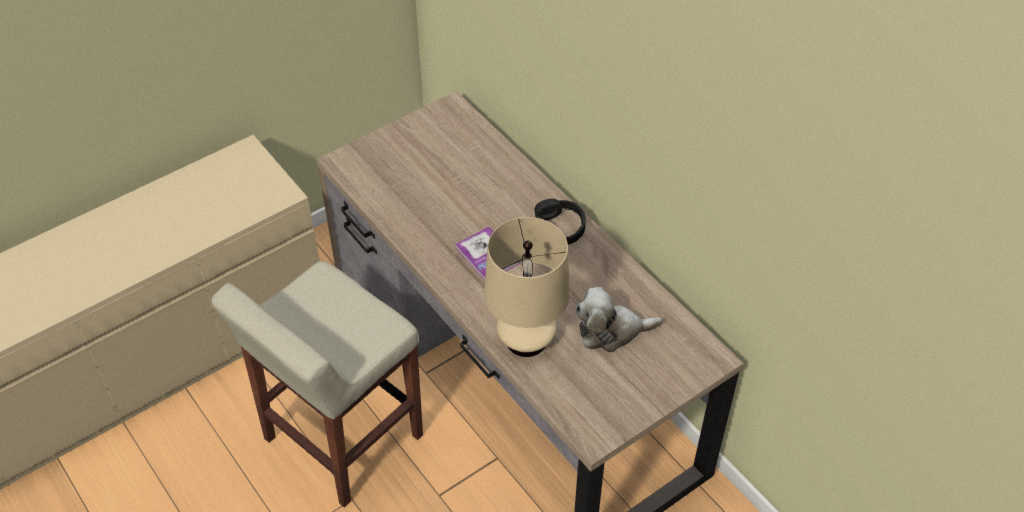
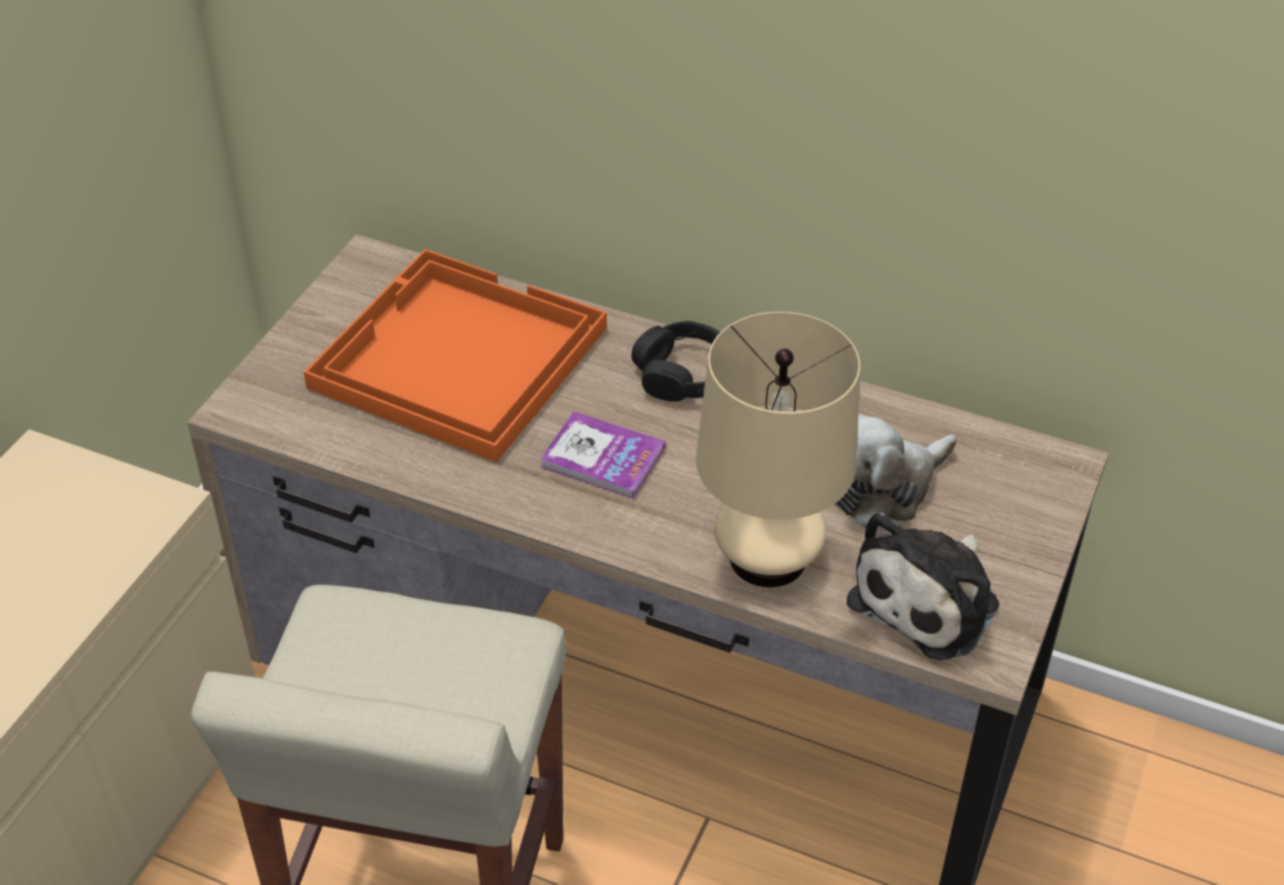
camera: 30 degrees left, 5 degrees down
(456, 176) = (456, 358): none -> orange tray
(587, 396) = (930, 600): none -> plush toy

